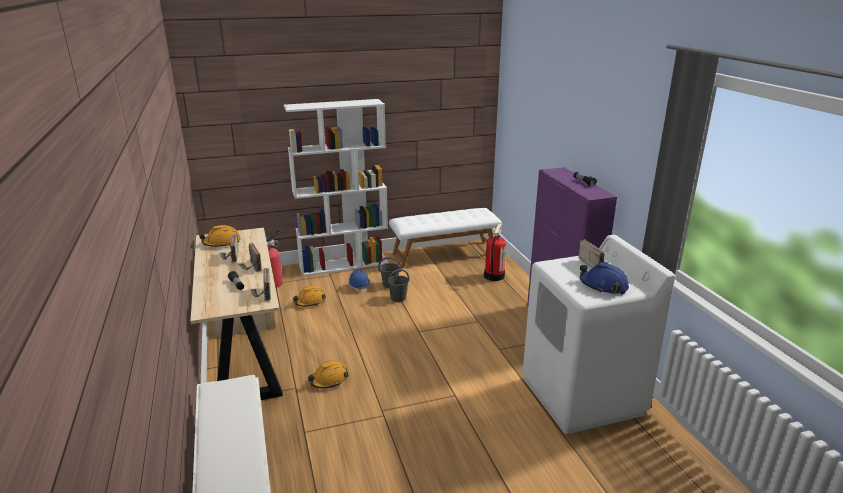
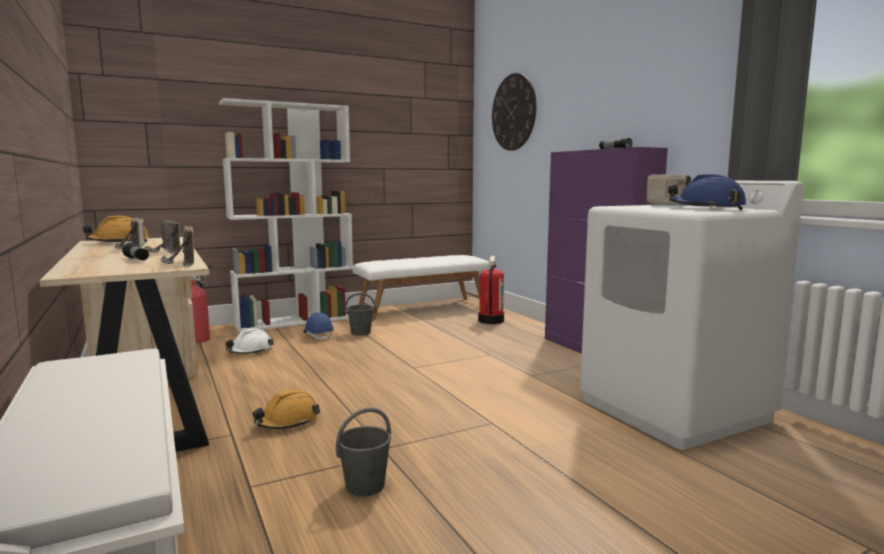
camera: 10 degrees left, 15 degrees down
(310, 301) = (250, 351): orange hard hat -> white hard hat
(398, 298) = (375, 342): grey bucket -> grey bucket (366, 485)
(526, 104) = (513, 112): none -> wall clock

